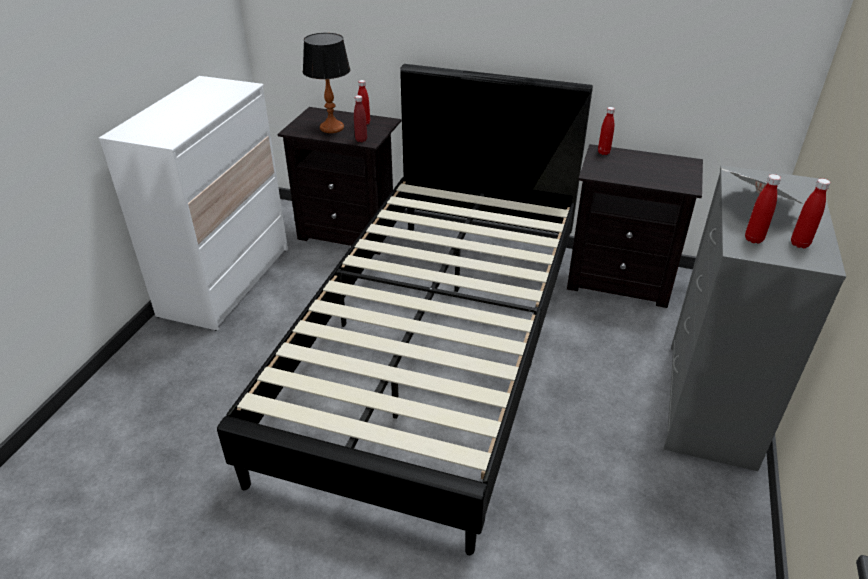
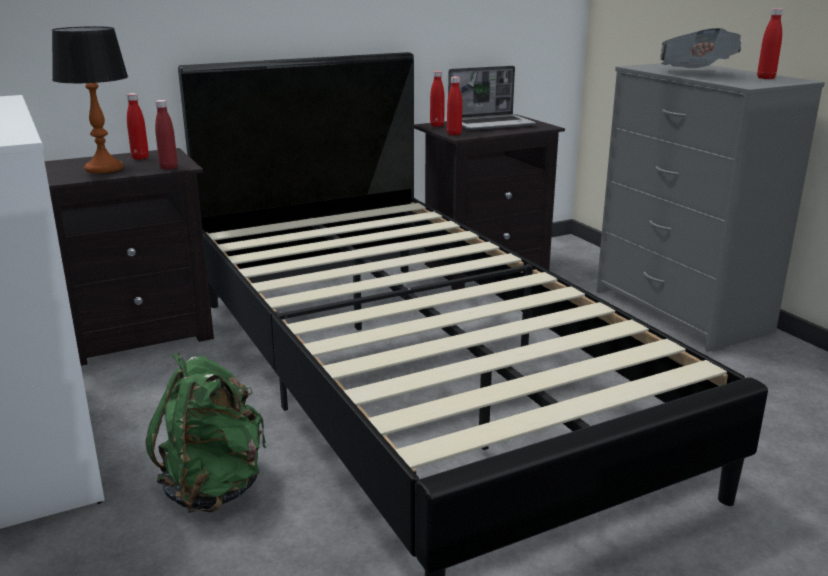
camera: 45 degrees left, 15 degrees down
(261, 352) = (214, 487): none -> green backpack
(650, 166) = (491, 124): none -> laptop
(753, 239) = (740, 81): red bottle -> red bottle (454, 134)

